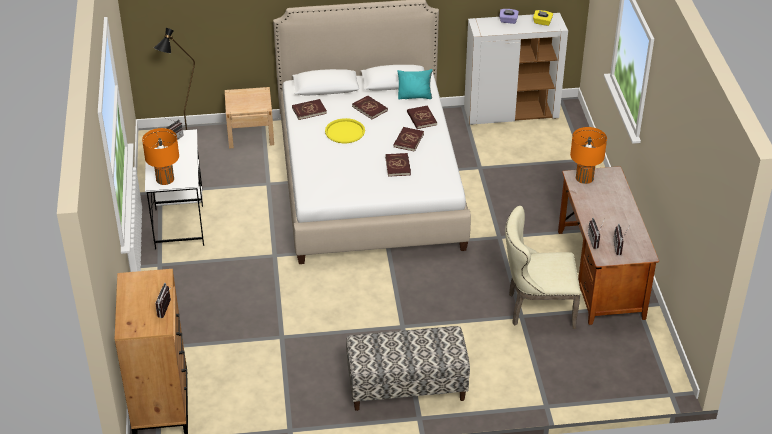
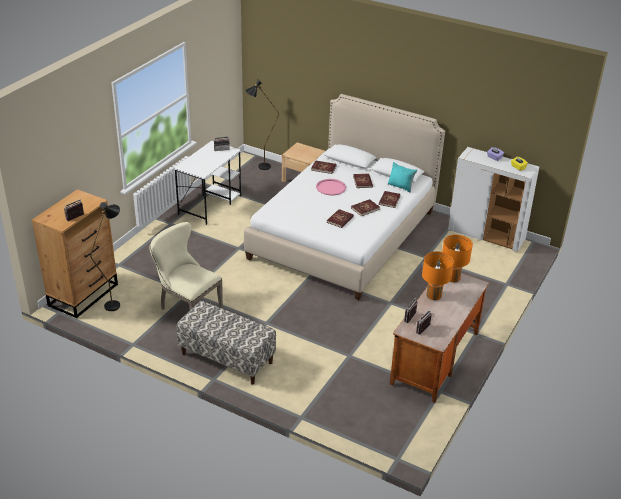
camera: 35 degrees right, 5 degrees down
(165, 179) = (191, 167): orange table lamp -> orange table lamp (434, 295)
(211, 394) = (115, 303): none -> black floor lamp
(345, 131) = (331, 187): yellow tray -> pink tray
(536, 309) = (365, 356): beige chair -> beige chair (187, 307)

